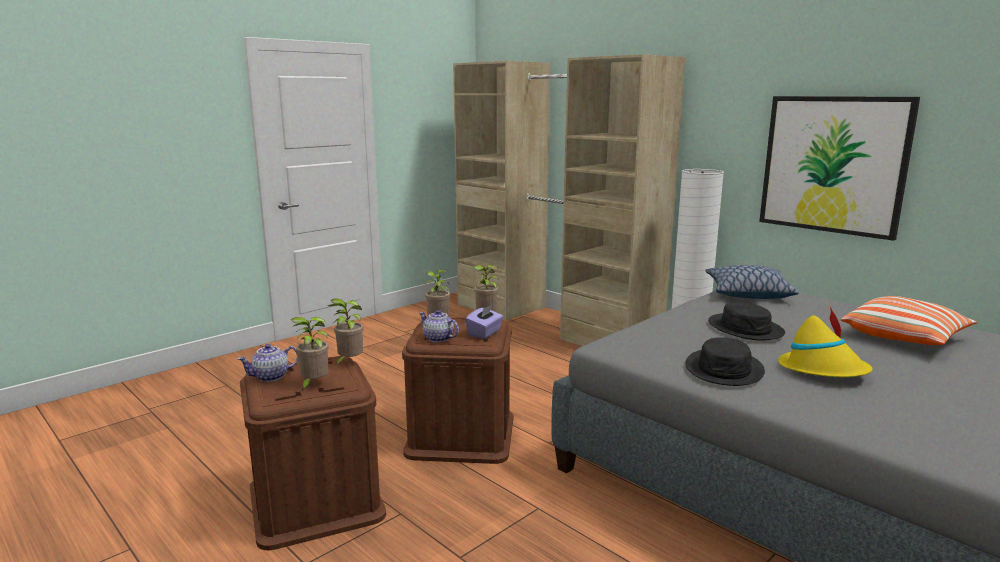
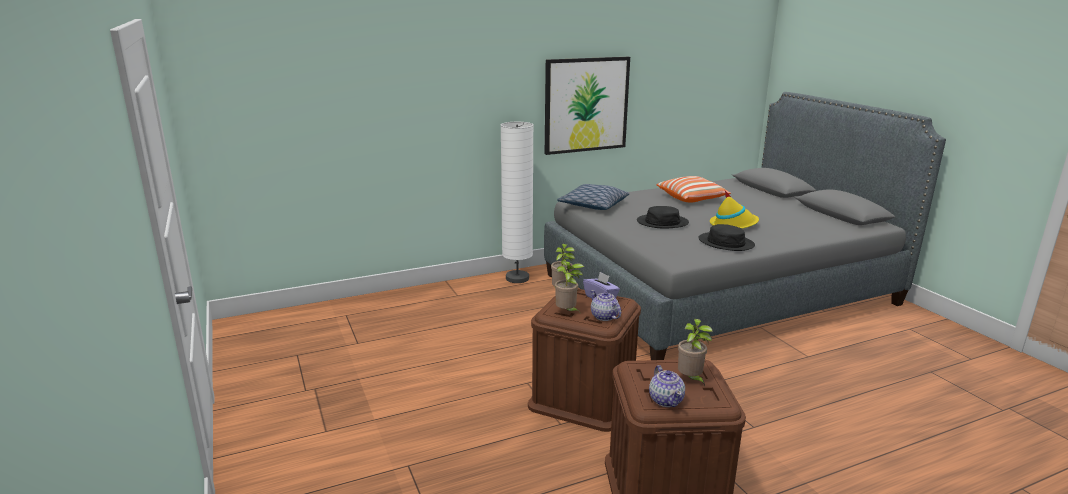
camera: 70 degrees left, 5 degrees up
(349, 362) = (643, 360): potted plant -> none
(438, 339) = (604, 317): teapot -> teapot turned 90 degrees clockwise
(553, 322) = (380, 305): beige wardrobe -> none

